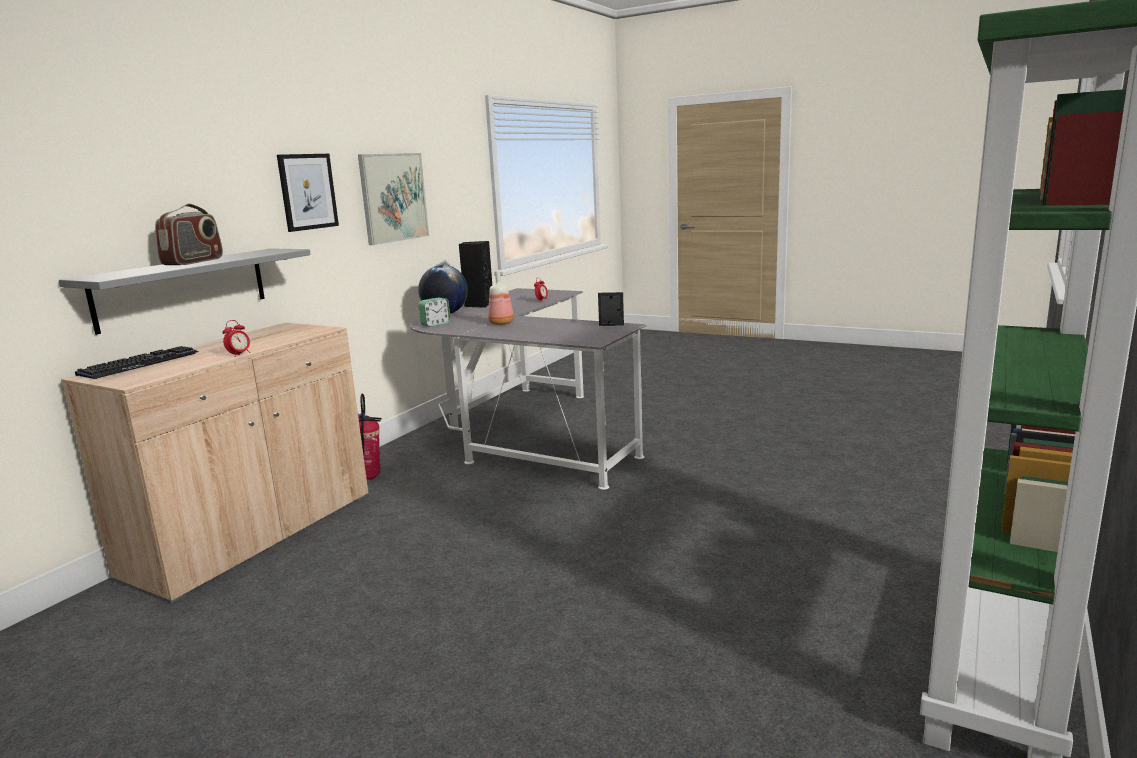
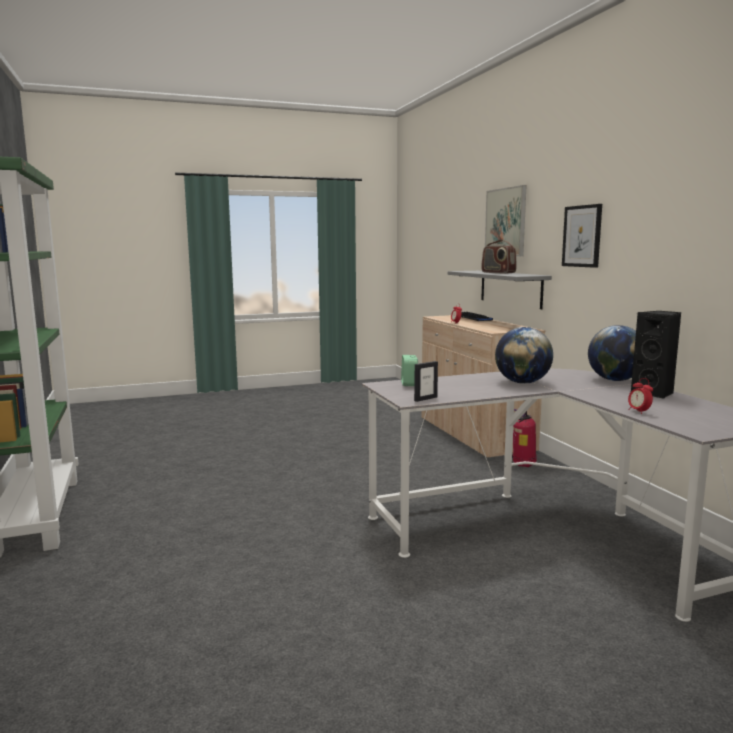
camera: 130 degrees right, 5 degrees down
(393, 197) = (661, 247): picture -> picture (505, 222)
(435, 324) = (561, 372): alarm clock -> alarm clock (409, 383)
(500, 323) = (522, 382): bottle -> globe

